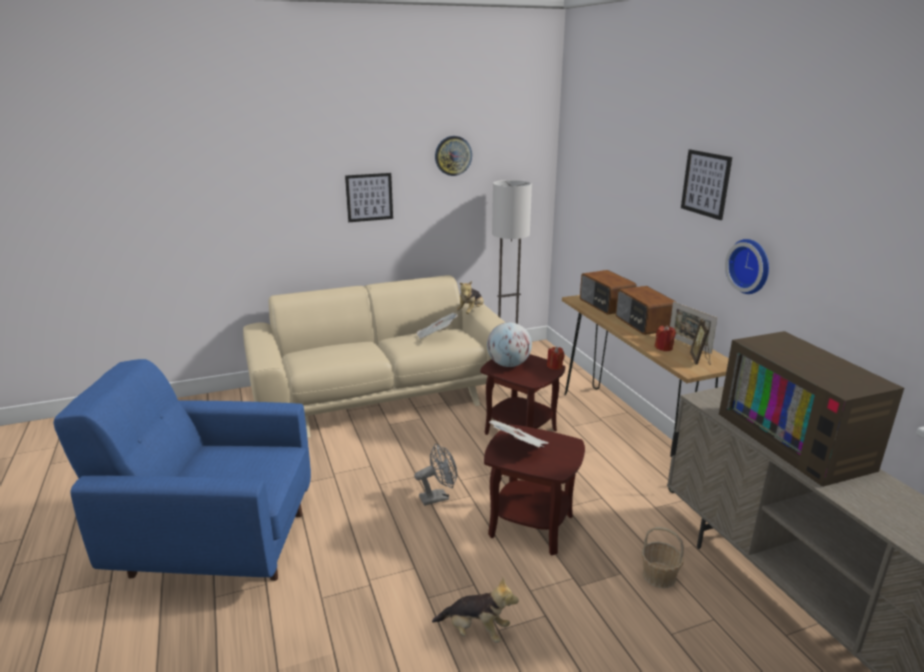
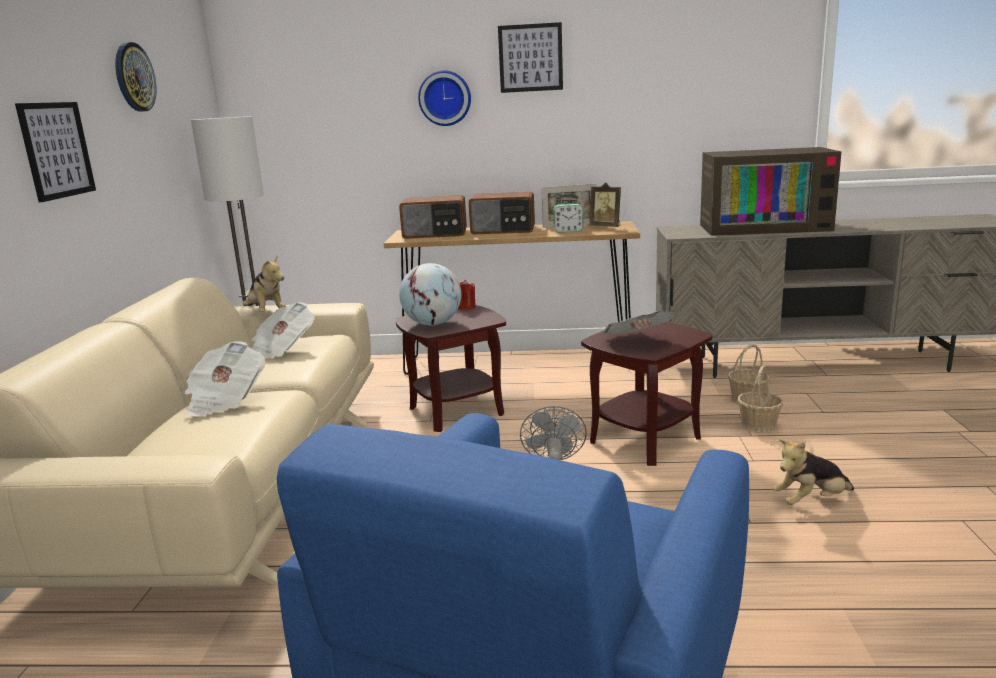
camera: 65 degrees left, 5 degrees down
(357, 346) = (225, 400): none -> newspaper
(475, 631) = (811, 501): plush toy -> plush toy turned 150 degrees counterclockwise
(604, 588) = (758, 425): none -> basket
(663, 348) = (568, 231): red candle -> alarm clock
(751, 266) = (611, 123): wall clock -> wall clock (445, 98)

